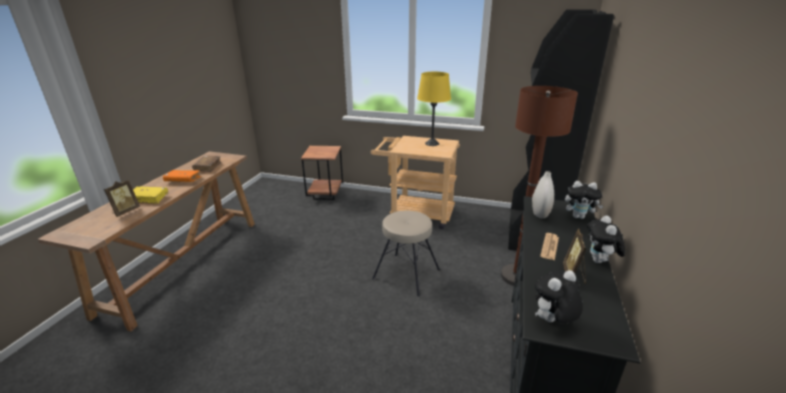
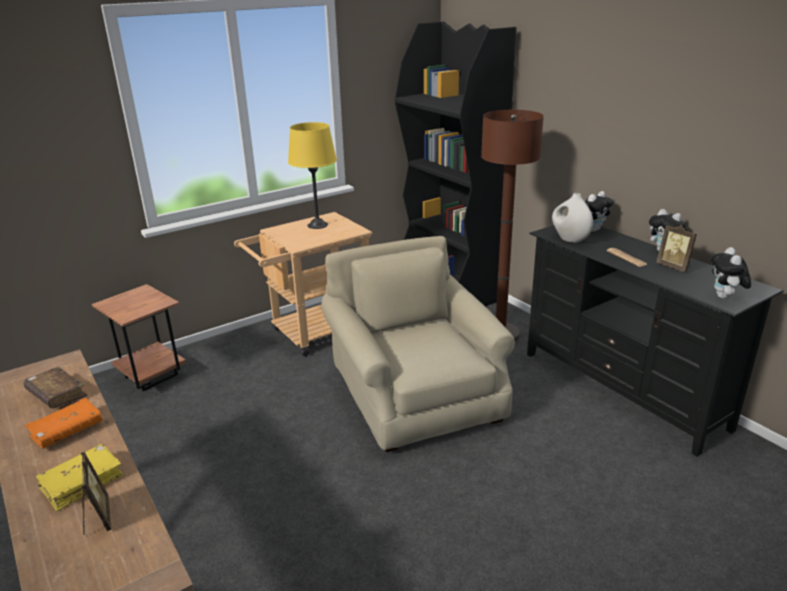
camera: 50 degrees left, 0 degrees up
(406, 273) = (415, 393): beige stool -> beige armchair

